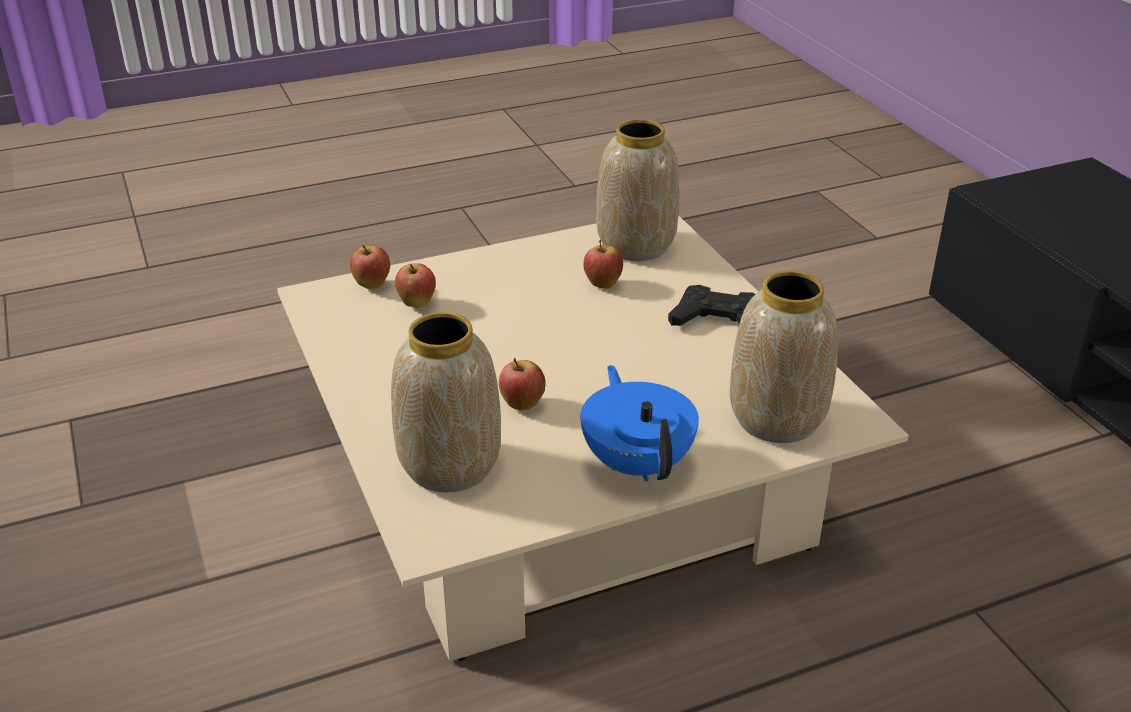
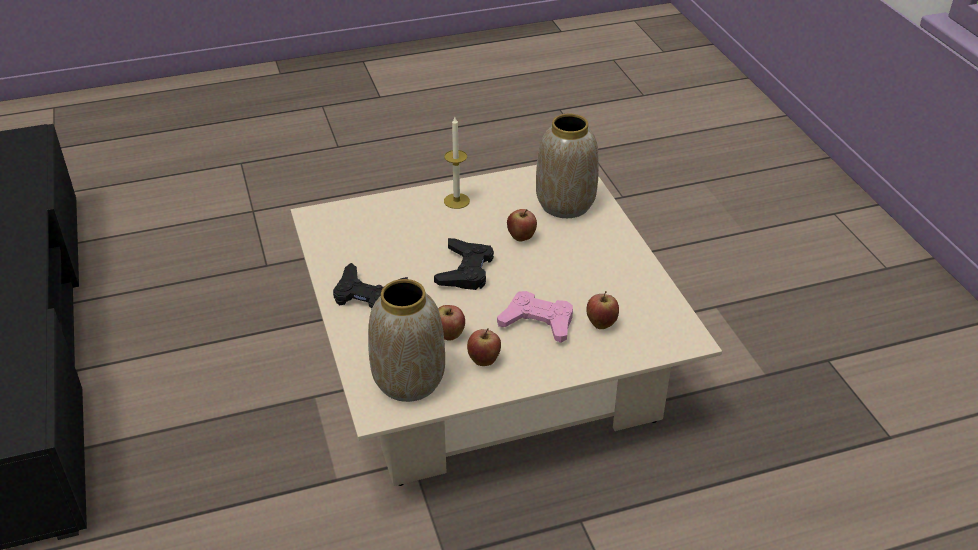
camera: 175 degrees left, 5 degrees up
(372, 286) = (641, 346): apple -> apple (484, 361)
(496, 303) = (538, 322): none -> pink game controller
(599, 356) = (465, 270): none -> black game controller
(637, 462) = (456, 201): blue teapot -> candle
(775, 419) = (365, 221): vase -> none

